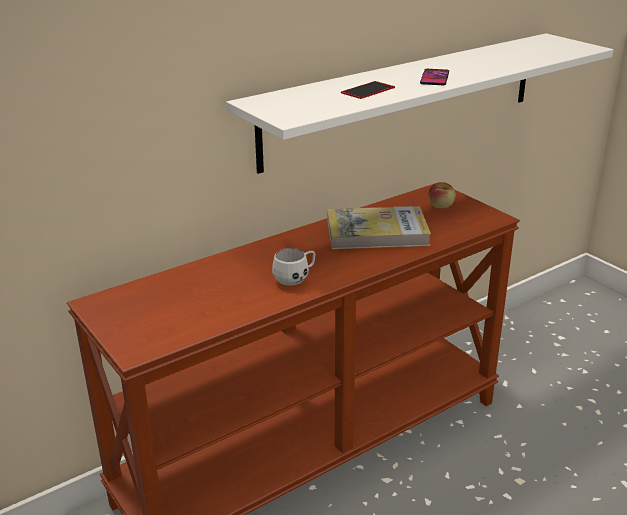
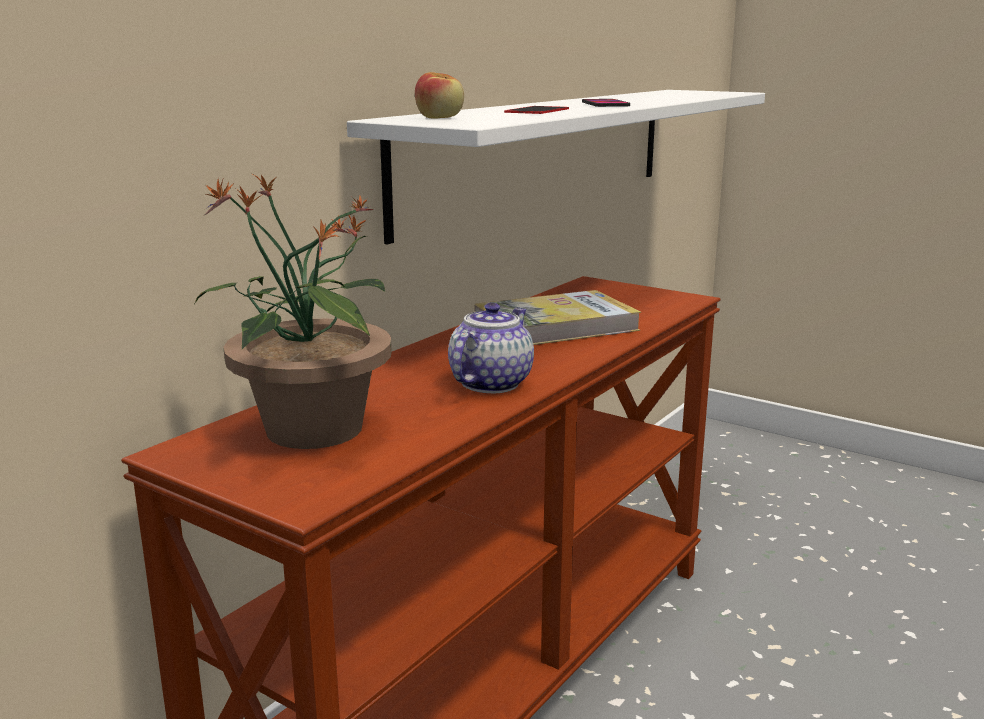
camera: 20 degrees left, 10 degrees down
(170, 300) = (312, 430): none -> potted plant
(296, 279) = (491, 383): white mug -> teapot
(441, 206) = (611, 294): apple -> apple (440, 117)

